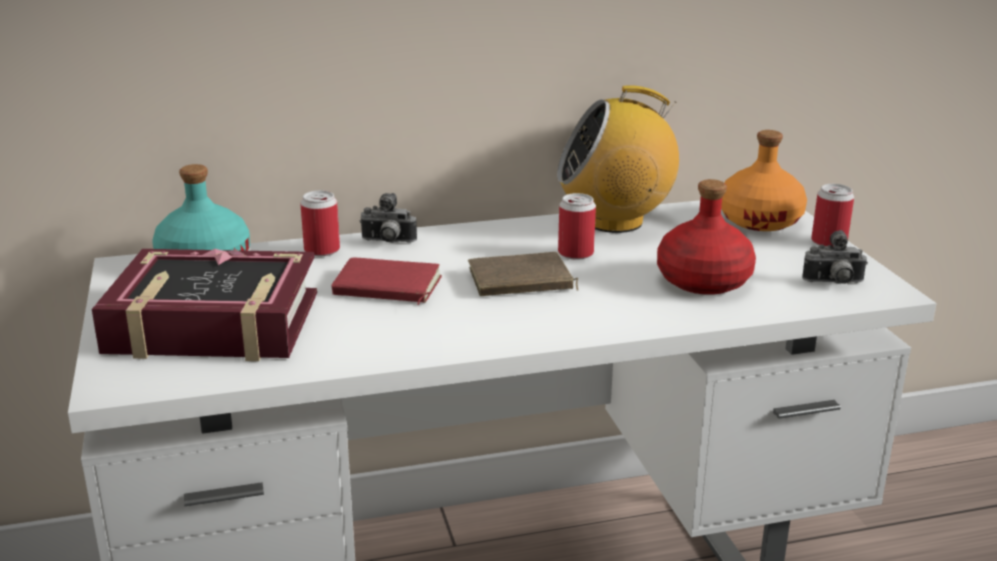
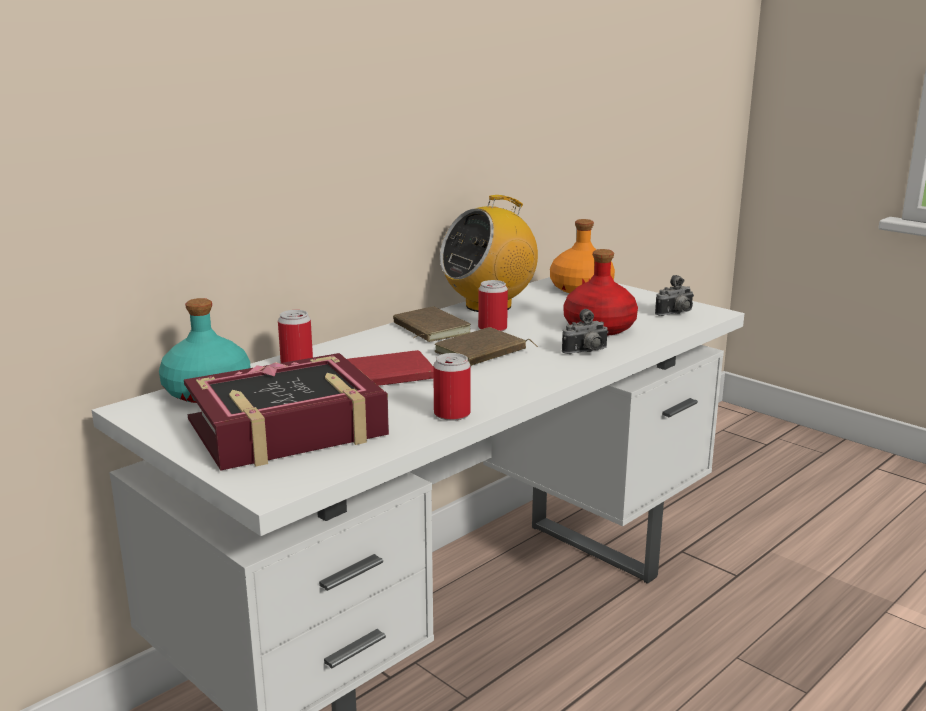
camera: 30 degrees left, 5 degrees down
(388, 242) = (342, 348): camera -> camera (586, 352)
(505, 238) = (429, 329): none -> brown book
(828, 242) = (640, 293): can -> can (452, 414)

